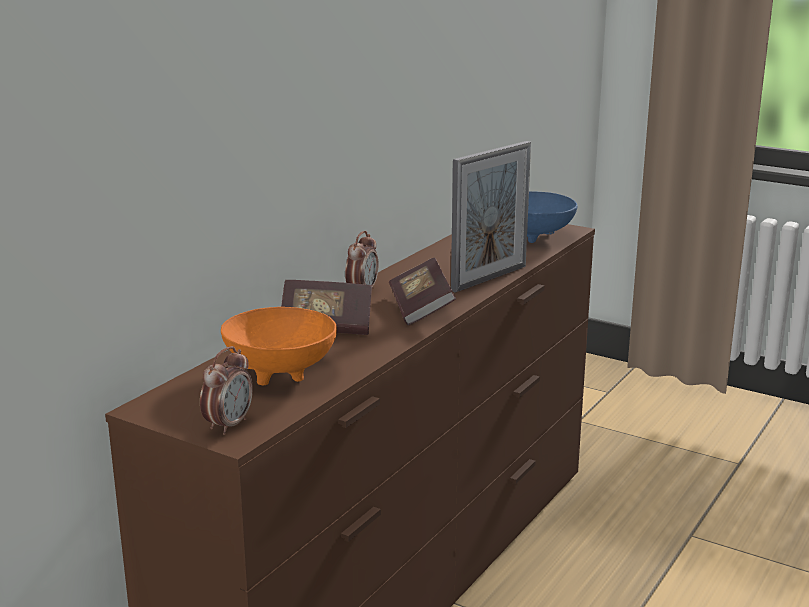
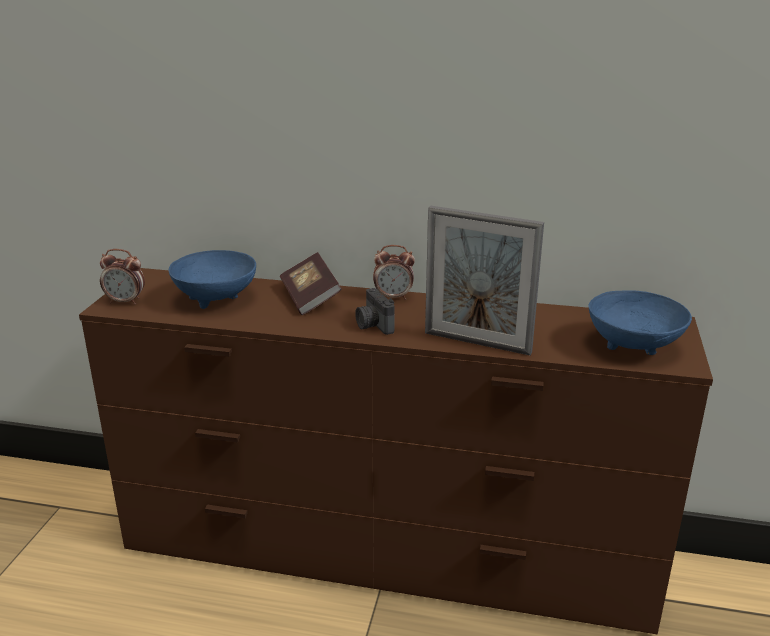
camera: 70 degrees right, 5 degrees up
(283, 372) = (216, 300): orange bowl -> blue bowl
(421, 308) = (373, 325): book -> camera

